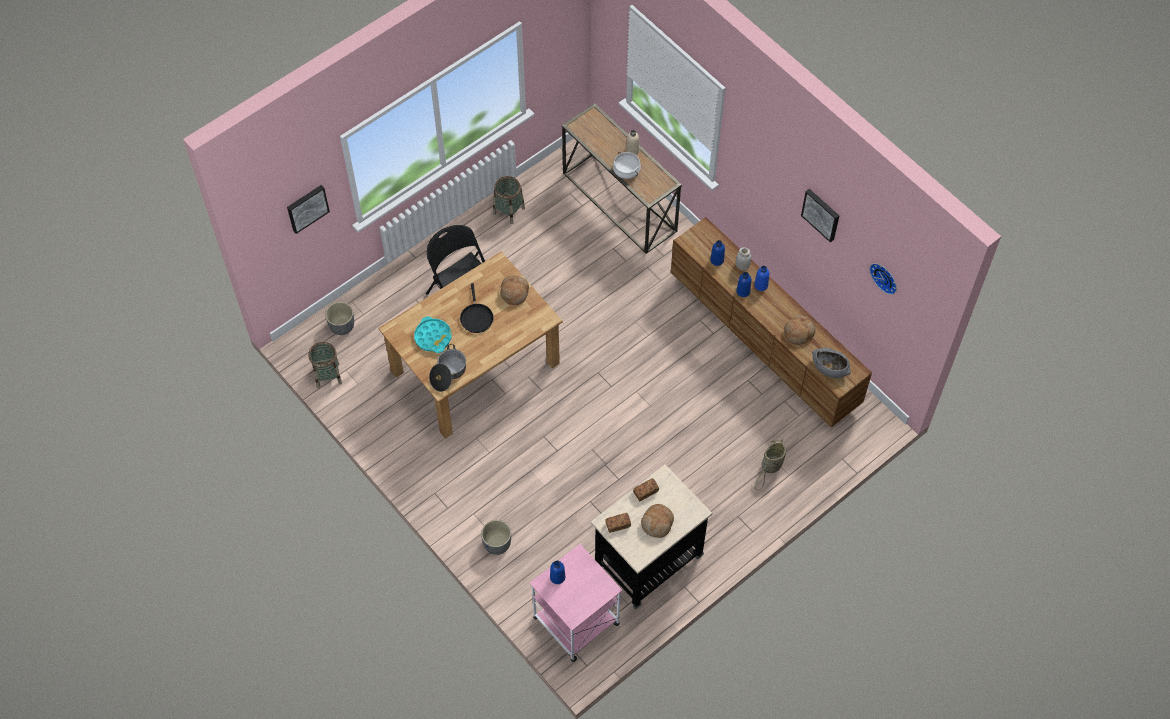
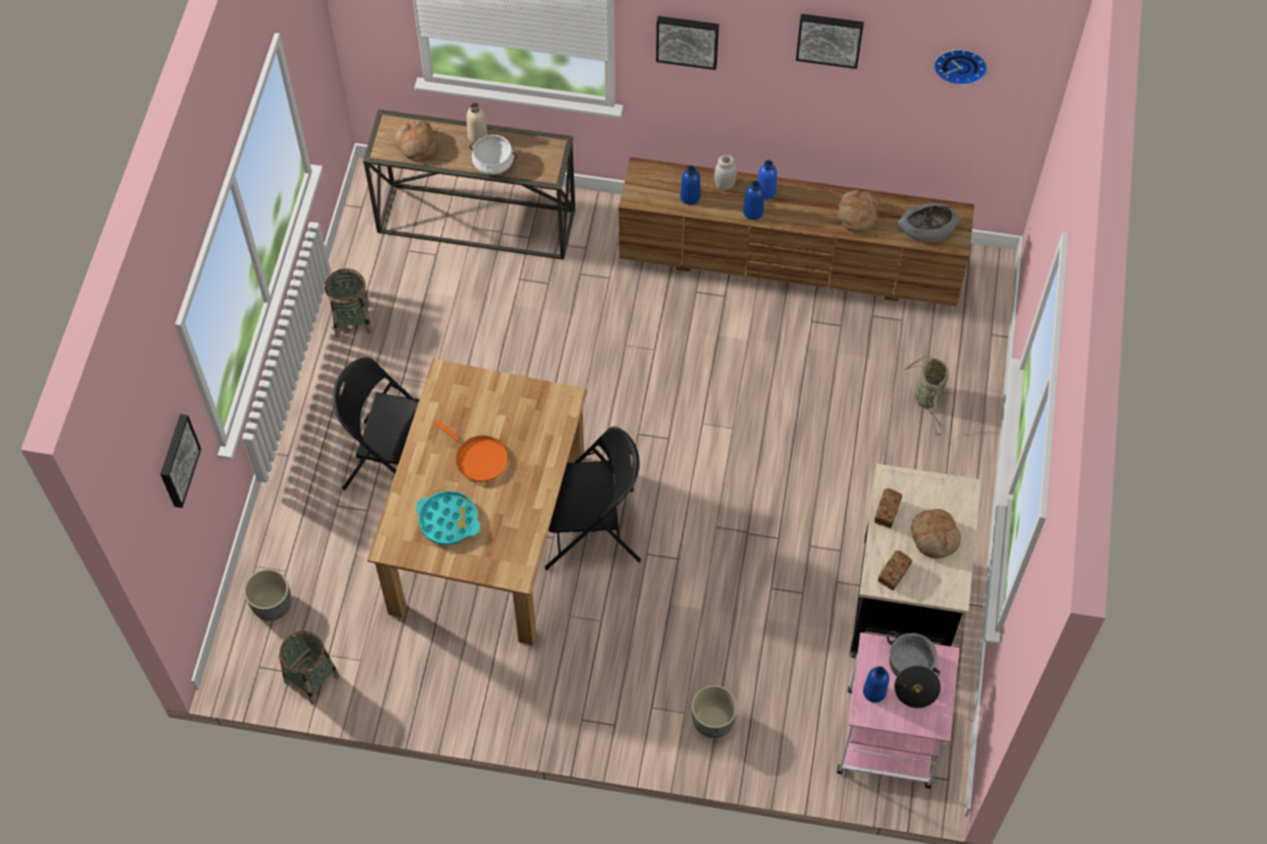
camera: 40 degrees left, 0 degrees up
(448, 373) = (510, 550): cooking pot -> cooking pot (911, 674)
(476, 317) = (479, 458): black frying pan -> orange frying pan
(514, 292) = (496, 396): bread -> bread (417, 145)
(527, 402) = (589, 529): none -> black chair
(753, 166) = (687, 40): none -> picture

